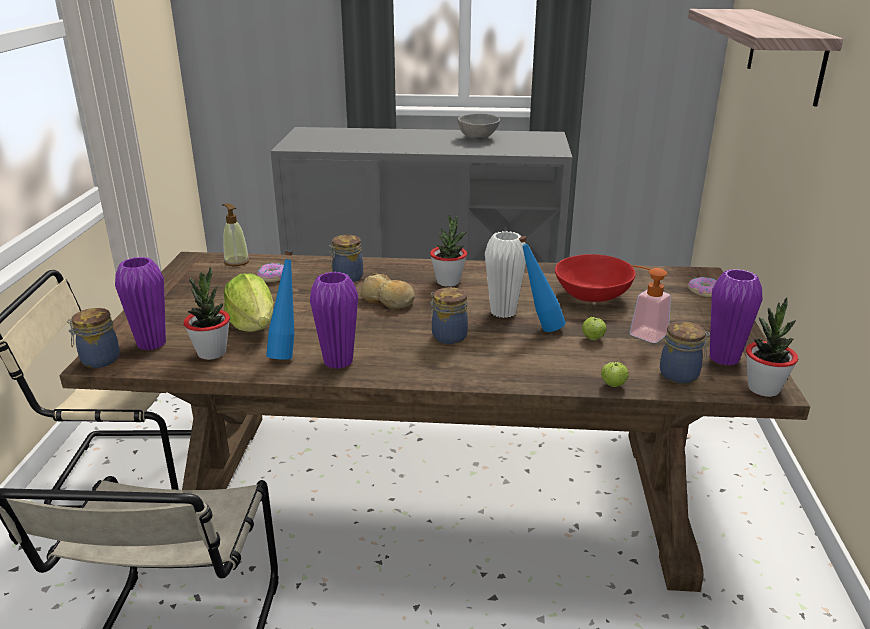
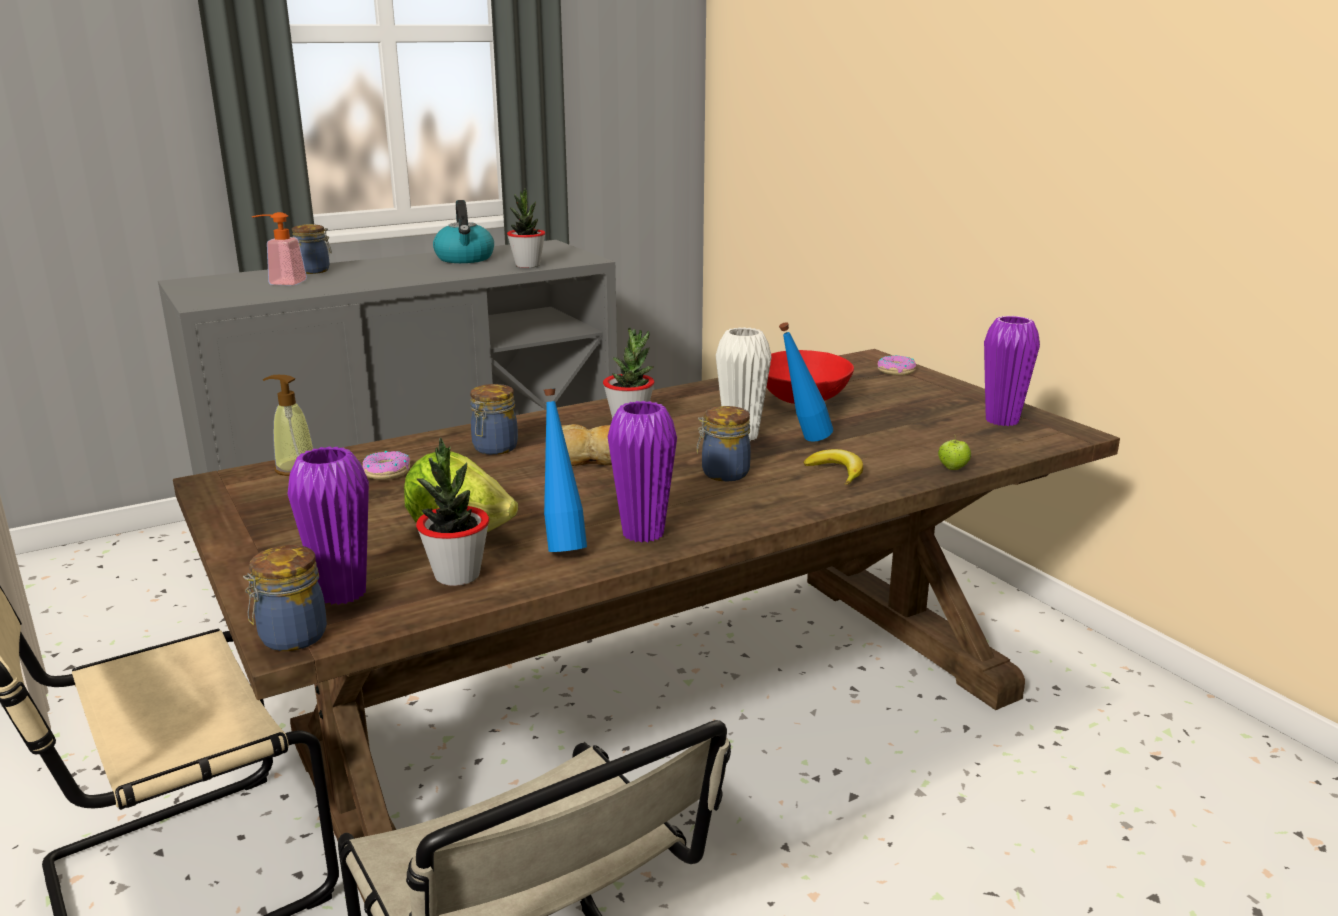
camera: 35 degrees left, 5 degrees down
(479, 138) = (465, 259): grey bowl -> kettle
(522, 360) = (836, 473): none -> banana
(593, 338) = (868, 435): apple -> none
(642, 332) = (902, 418): soap dispenser -> soap dispenser (281, 282)
(680, 375) = (992, 443): jar -> jar (315, 271)
(763, 388) = (1068, 435): potted plant -> potted plant (527, 265)
(785, 53) = (836, 110): shelf -> none

